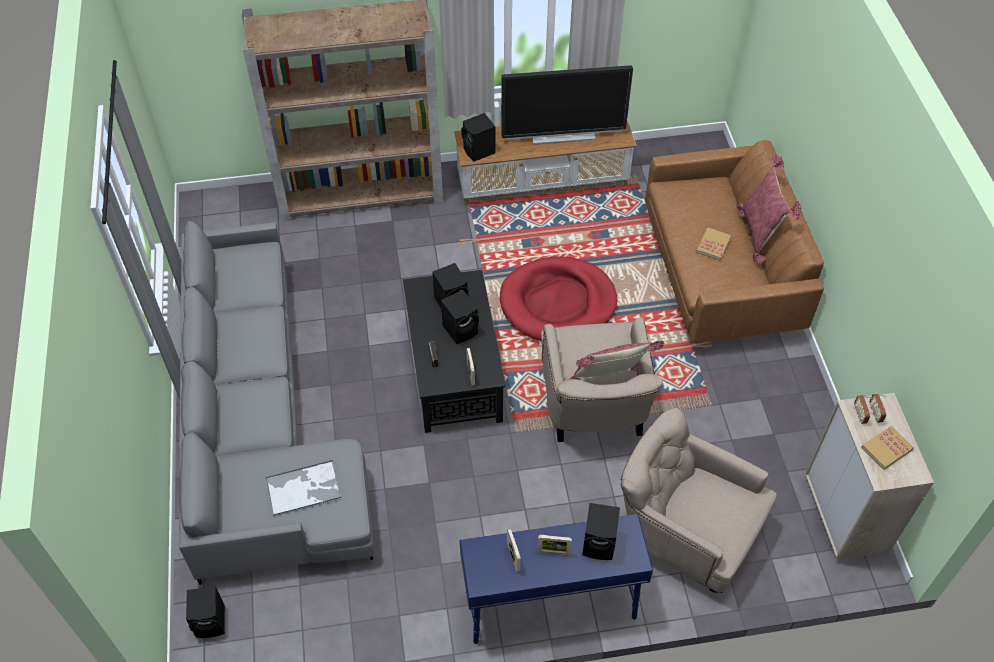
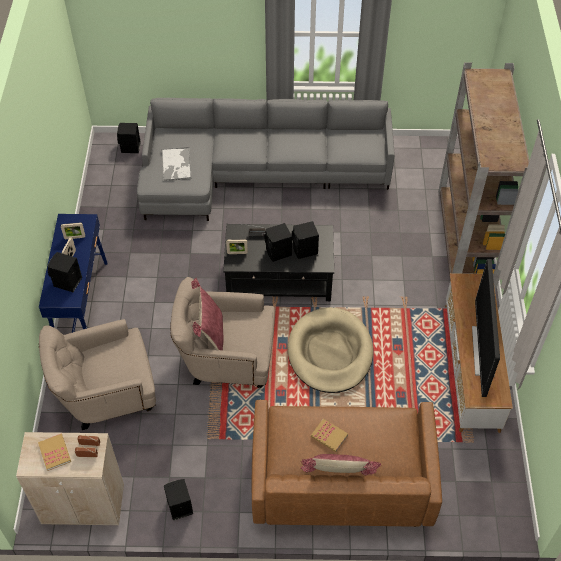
camera: 100 degrees right, 0 degrees up
(479, 151) = (465, 287): black speaker -> black speaker (179, 507)
(558, 303) = (330, 353): red dog bed -> beige dog bed
(686, 532) = (106, 393): beige armchair -> beige armchair turned 150 degrees counterclockwise

